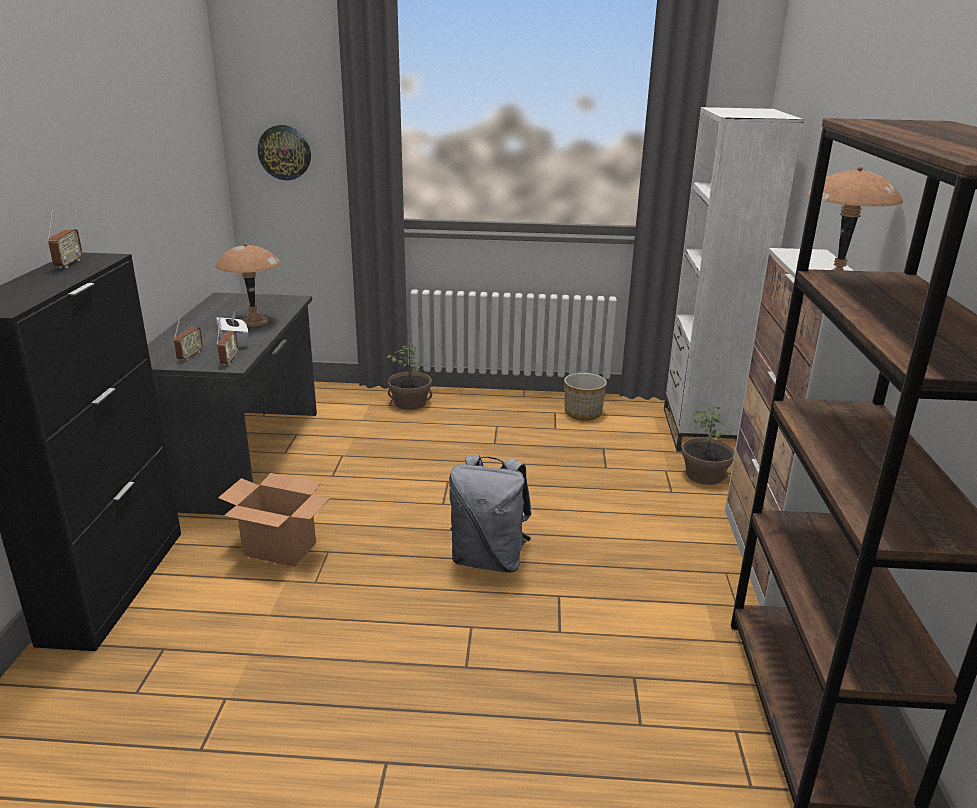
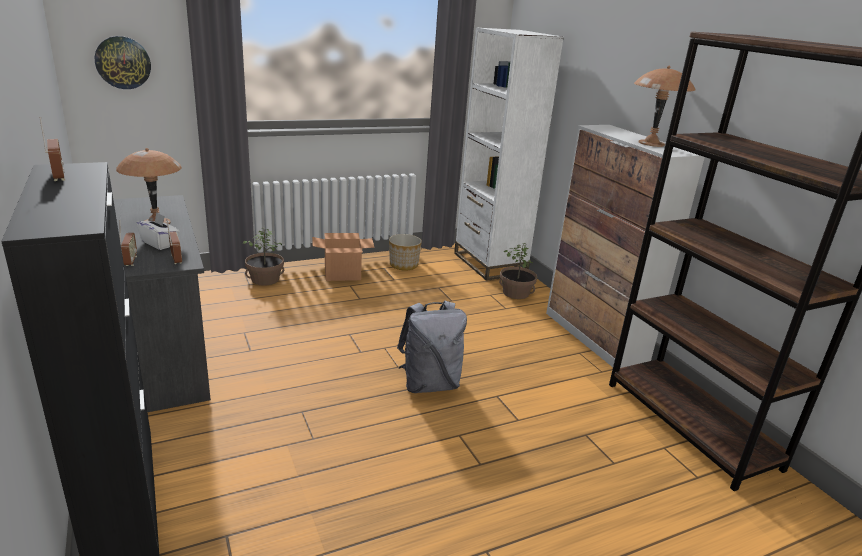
camera: 30 degrees left, 0 degrees up
(281, 549) = (259, 421): cardboard box -> cardboard box (343, 275)

